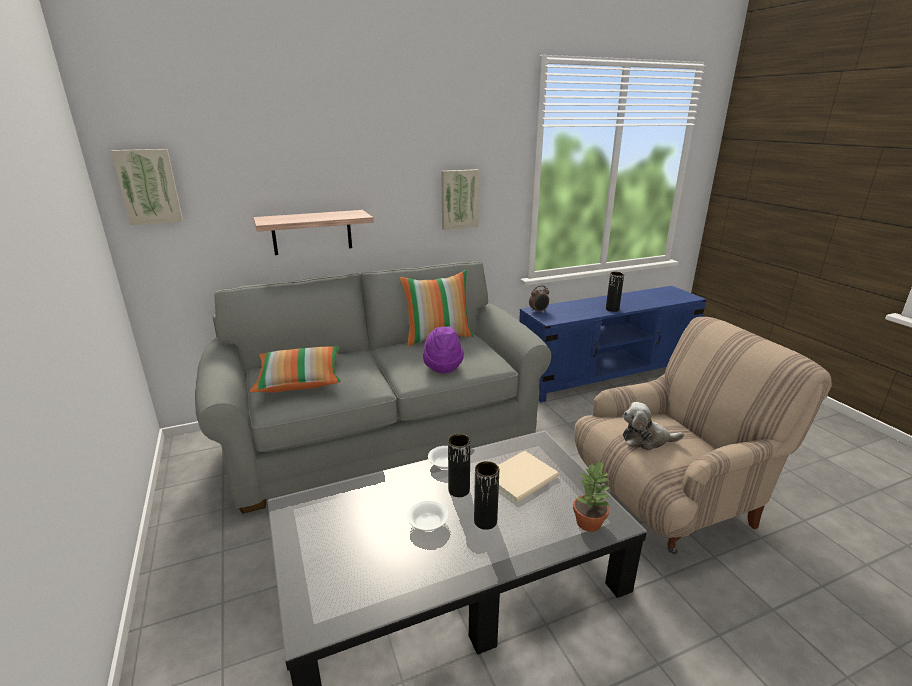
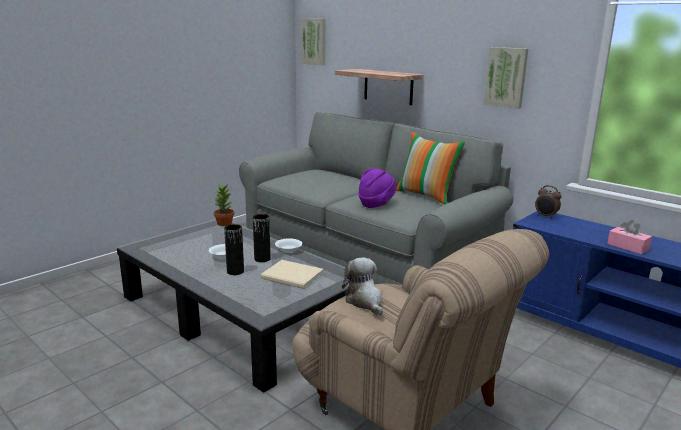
camera: 65 degrees right, 5 degrees down
(300, 380) = (307, 178): pillow -> none
(589, 523) = (255, 306): potted plant -> potted plant (224, 223)
(612, 309) = (627, 247): black vase -> pink tissue box

